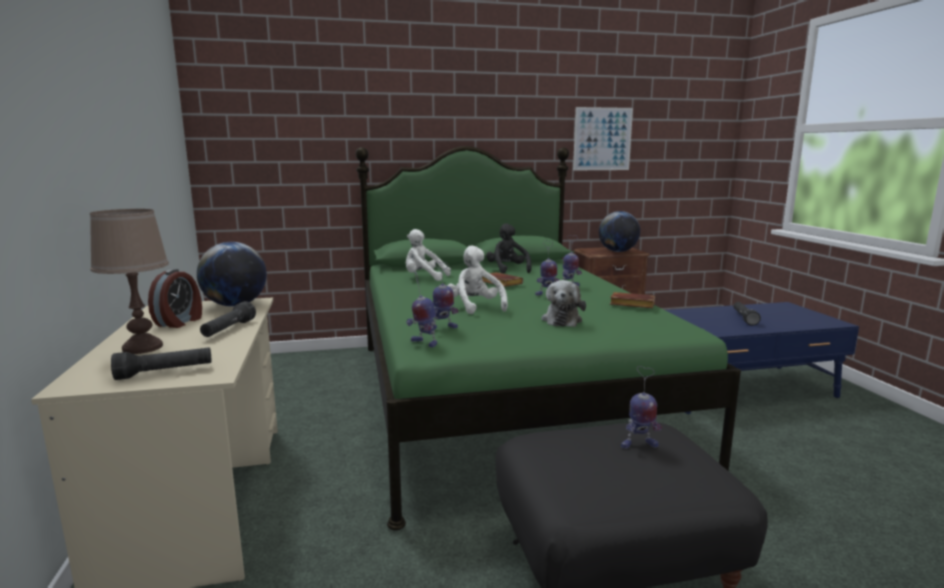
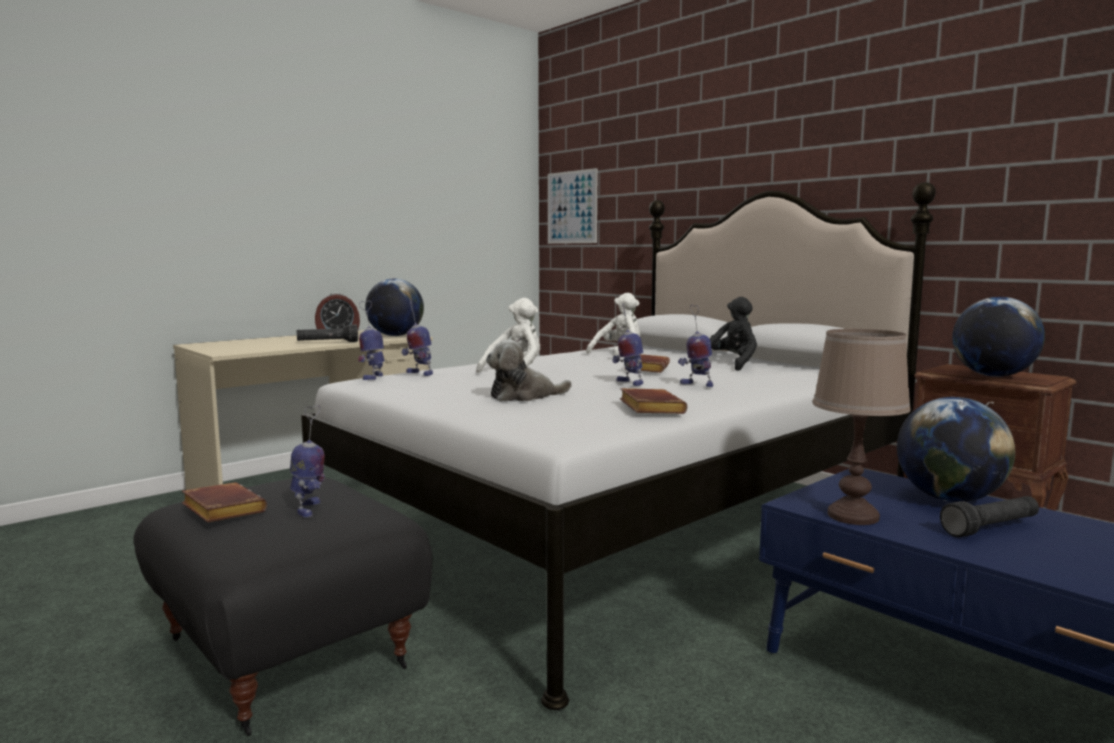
camera: 60 degrees right, 5 degrees down
(142, 348) = (272, 340): brown table lamp -> brown table lamp (852, 516)
(165, 373) = (224, 348): black flashlight -> none
(424, 278) = (618, 354): white plush toy -> white plush toy turned 60 degrees clockwise
(503, 399) = (624, 528): green bed -> white bed
(602, 139) = (1026, 161): picture -> picture (571, 207)
(620, 480) = (220, 510): none -> brown book
(638, 445) = (309, 509): toy robot -> toy robot turned 150 degrees counterclockwise
(703, 312) = (949, 499): none -> globe

